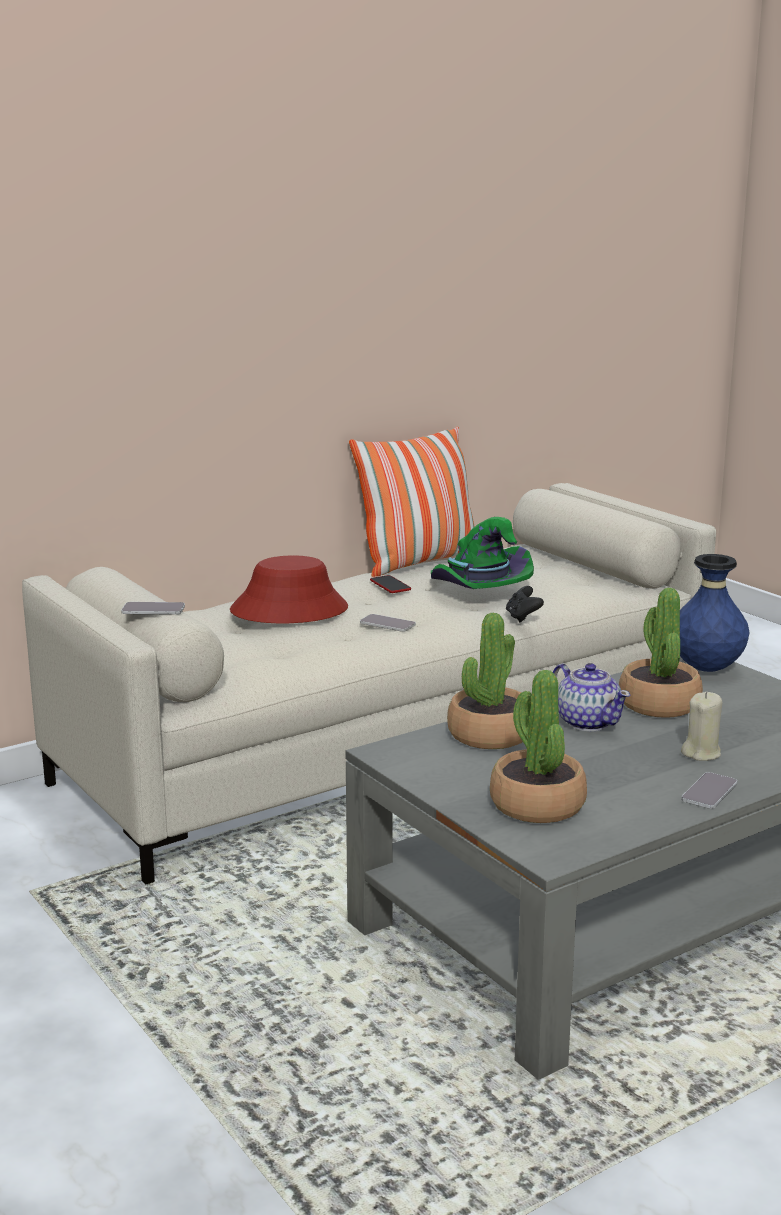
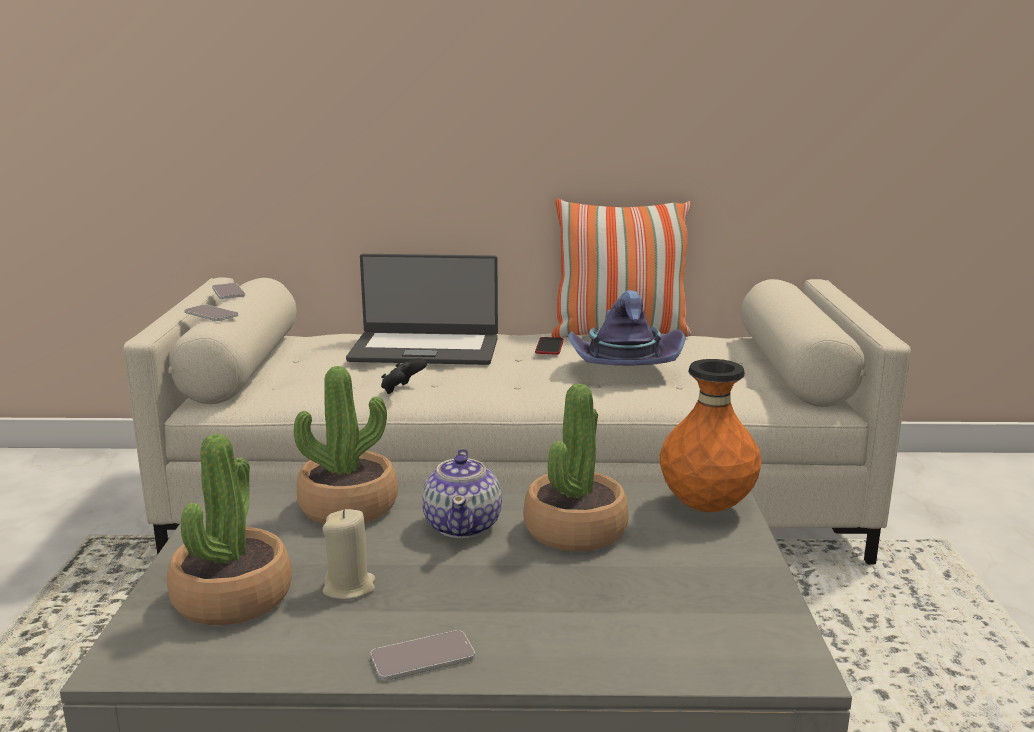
camera: 35 degrees right, 0 degrees up
(289, 610) = (425, 349): red hat -> laptop
(387, 624) = (476, 379): phone -> phone (228, 292)
(477, 589) = (622, 367): green hat -> purple hat
(522, 617) = (613, 402): black game controller -> black game controller (402, 390)
(701, 753) = (509, 604): beige candle -> beige candle (349, 587)
(706, 669) = (706, 507): blue vase -> orange vase

